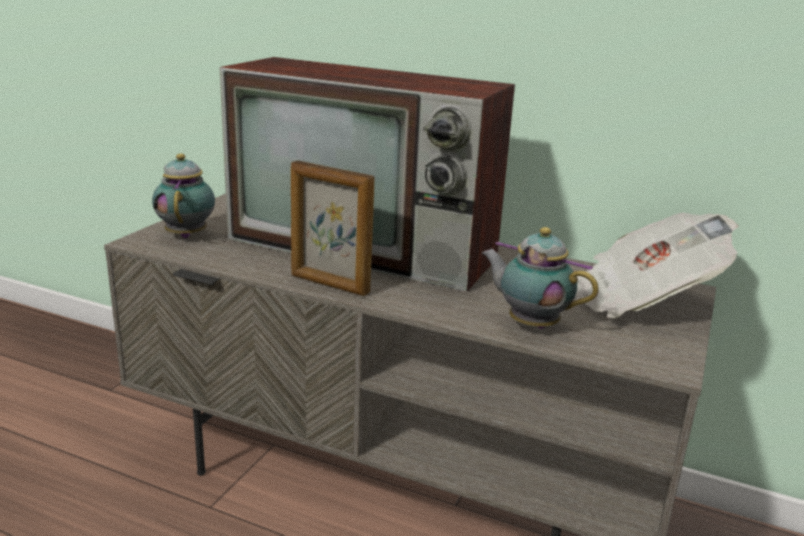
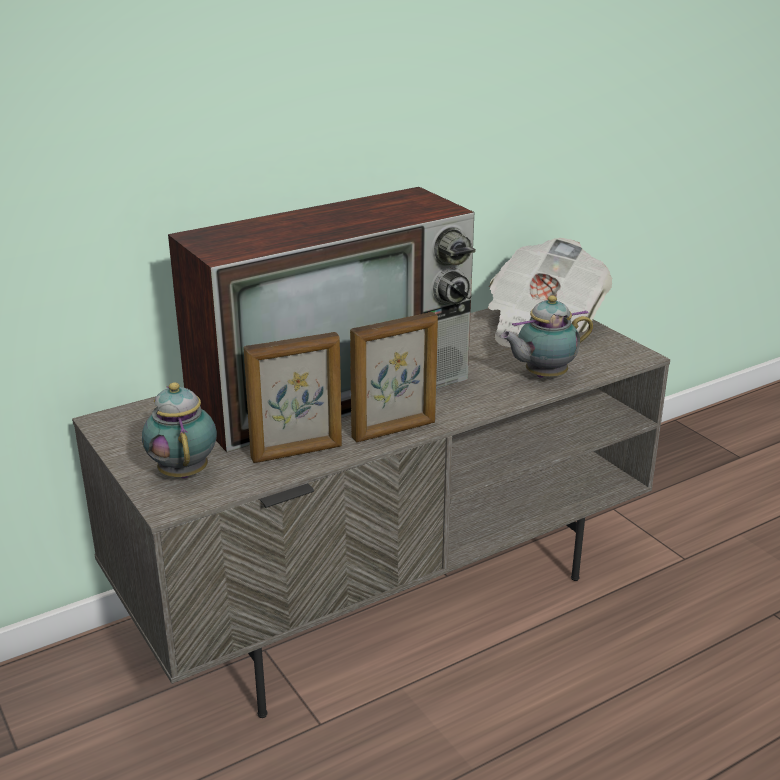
camera: 55 degrees left, 5 degrees up
(187, 234) = (184, 471): teapot -> teapot turned 45 degrees clockwise
(251, 260) = (297, 453): none -> picture frame

